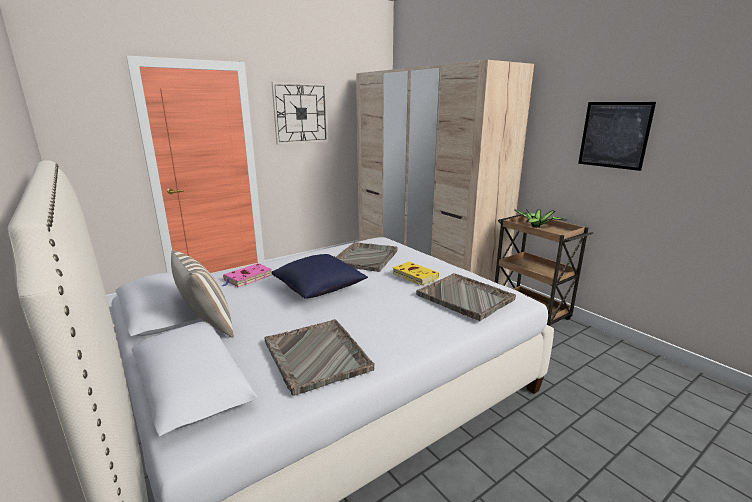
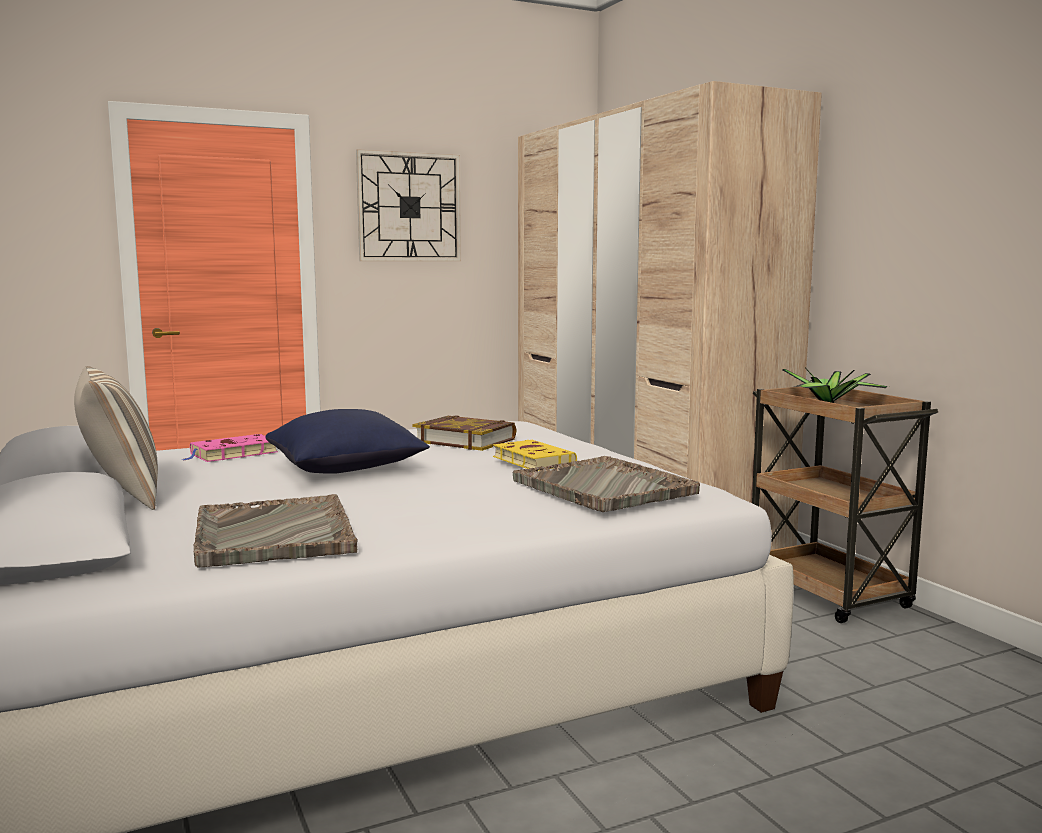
camera: 10 degrees right, 10 degrees down
(366, 257) = (465, 440): grey tray -> book
(614, 135) = (964, 210): picture -> none

